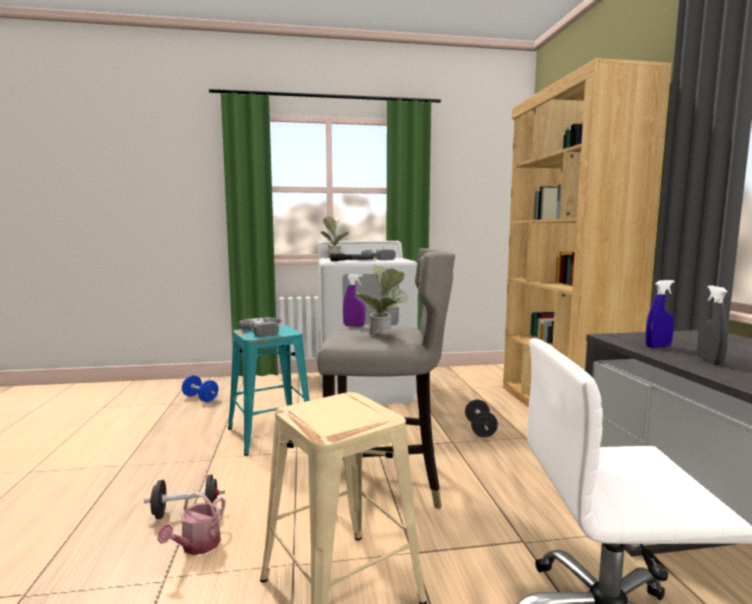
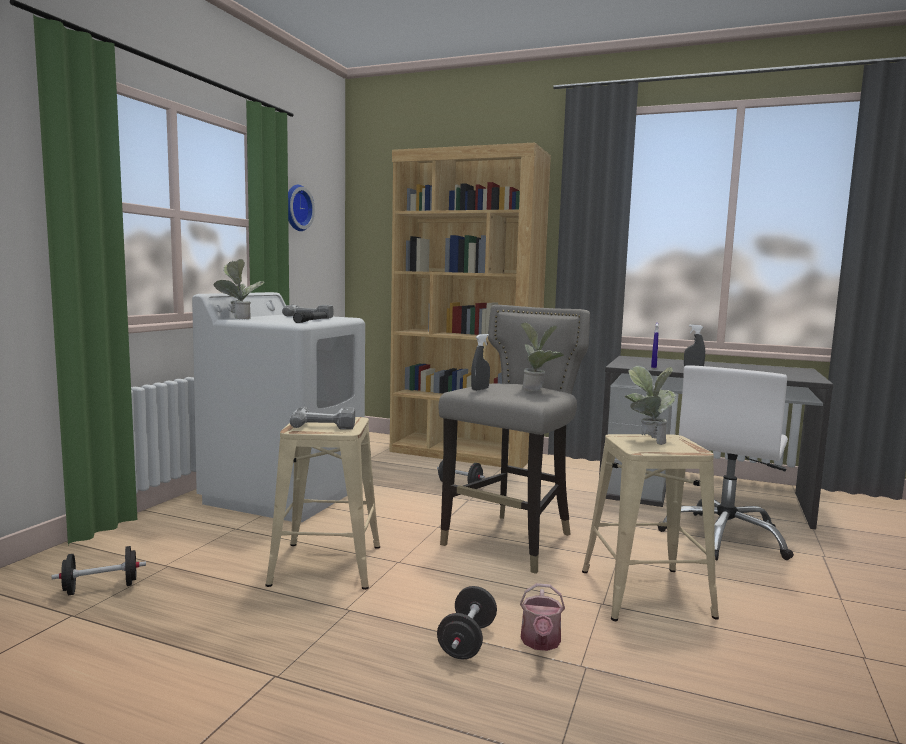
camera: 60 degrees left, 0 degrees up
(197, 546) = (540, 643): watering can -> watering can turned 45 degrees clockwise
(200, 398) = (101, 588): blue dumbbell -> black dumbbell
(270, 434) = (328, 565): turquoise stool -> beige stool
(344, 409) = (647, 441): none -> potted plant
(354, 326) = (480, 389): purple spray bottle -> grey spray bottle
(457, 174) = (296, 208): none -> wall clock

